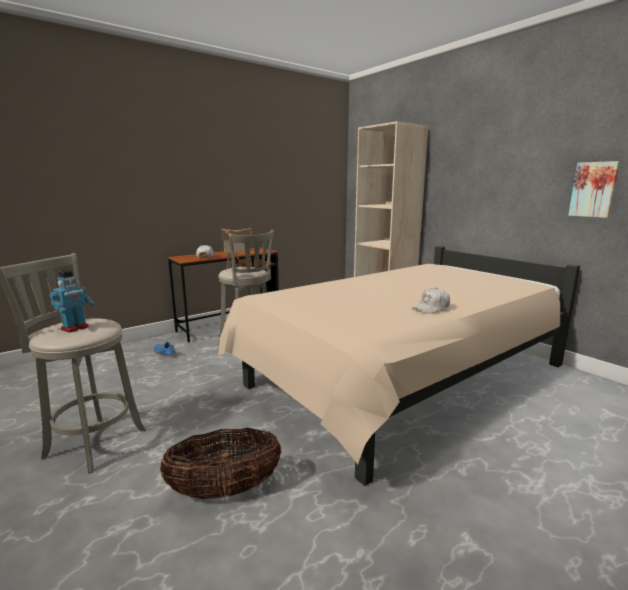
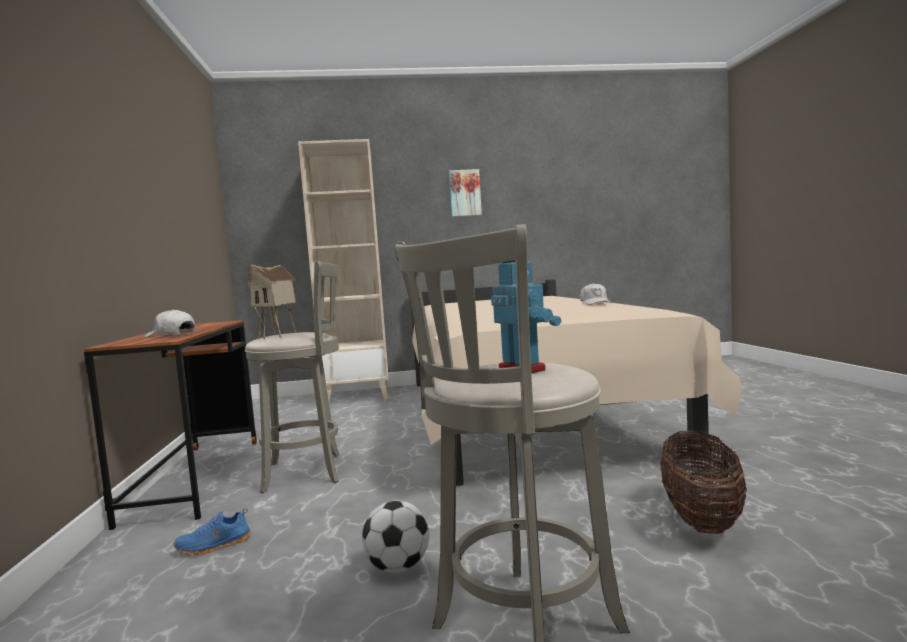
camera: 60 degrees left, 10 degrees down
(149, 398) = (398, 567): none -> football
(593, 189) = (548, 215): picture -> picture (465, 193)

